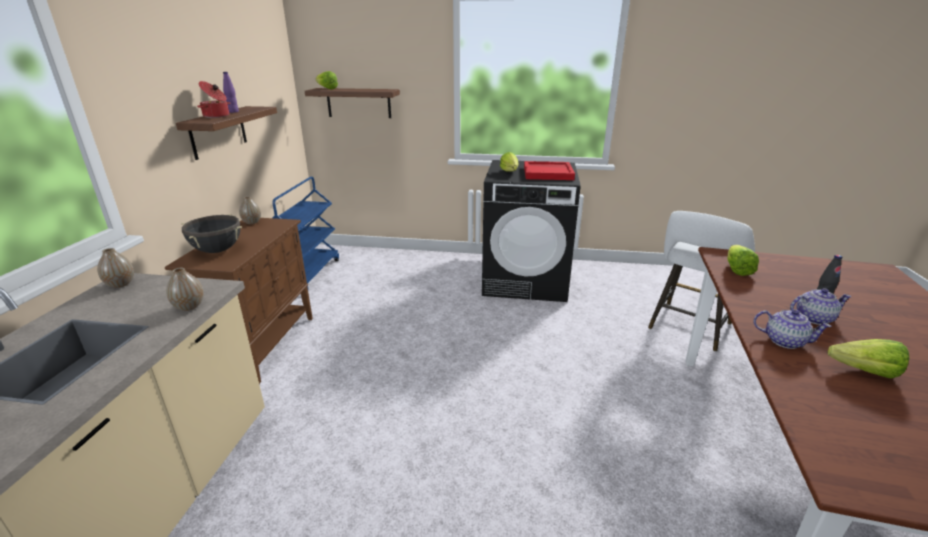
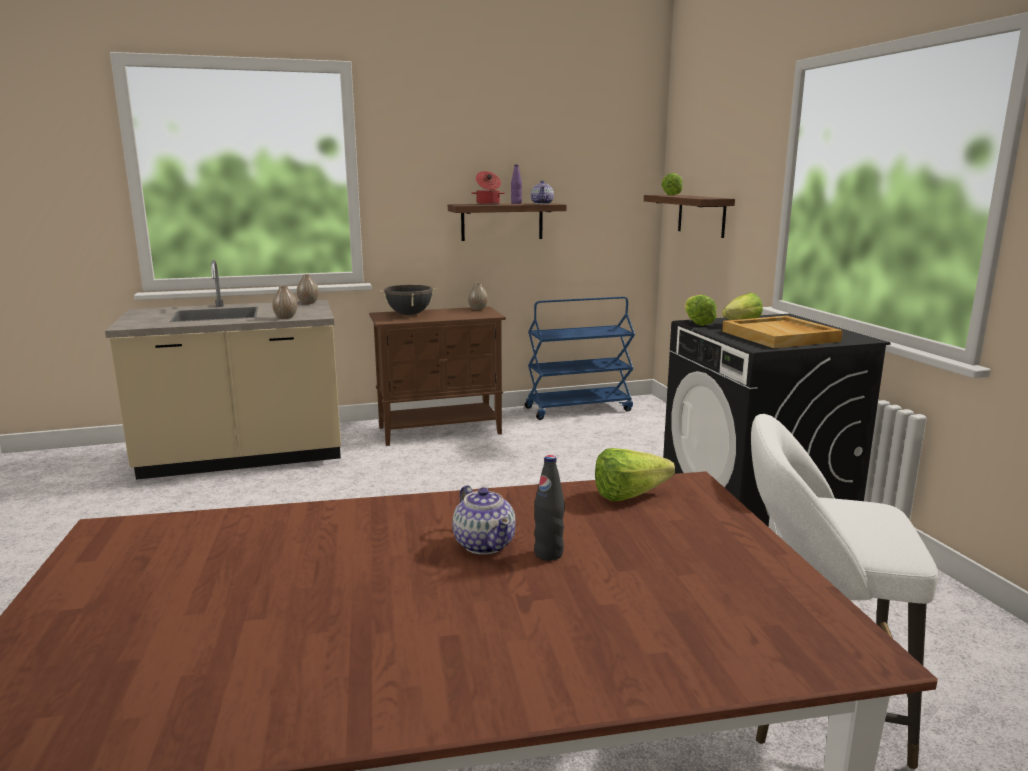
camera: 65 degrees right, 10 degrees down
(548, 173) = (781, 336): red tray -> beige tray
(784, 341) = (390, 518): teapot -> teapot (542, 203)
(857, 370) = (331, 561): lettuce -> lettuce (696, 322)

